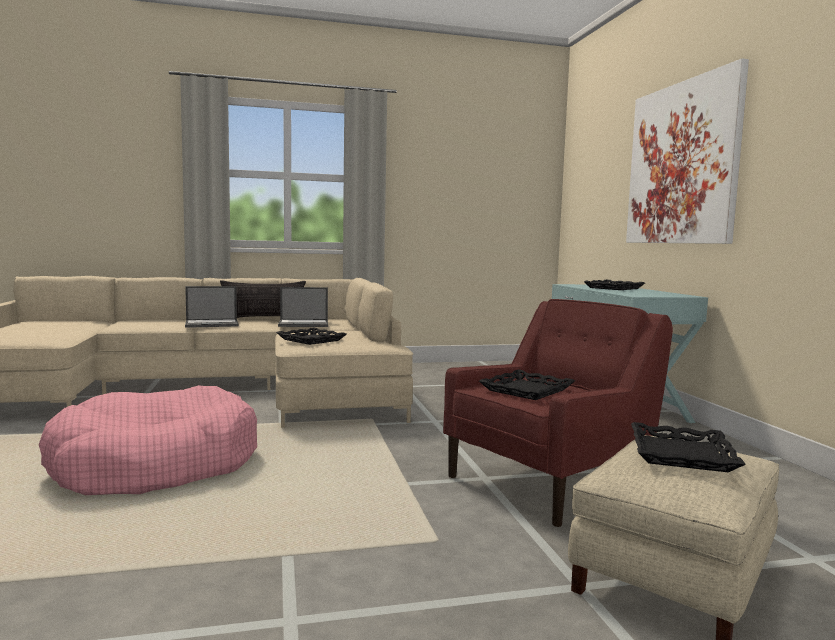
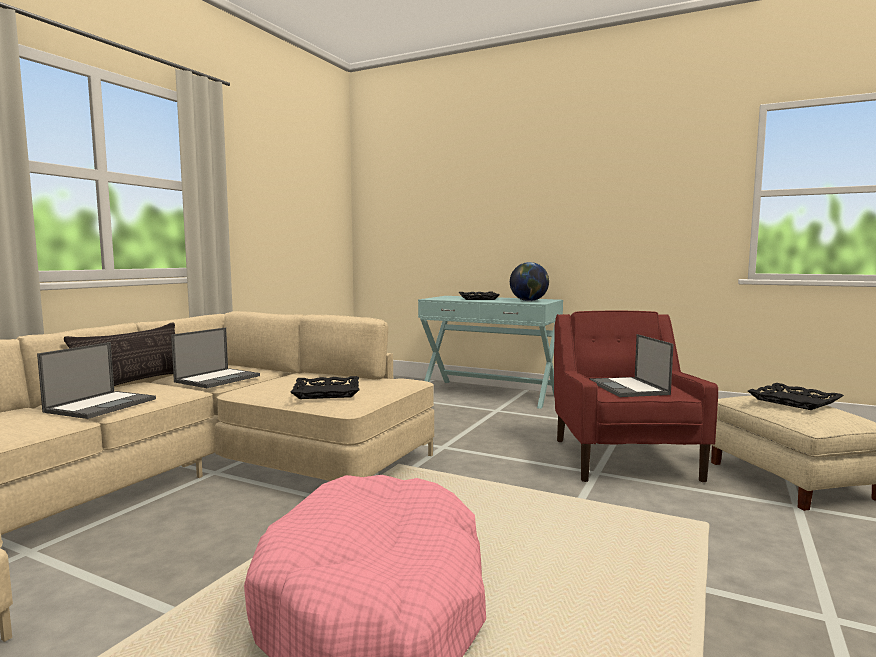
camera: 50 degrees left, 0 degrees up
(527, 390) = (629, 388): black tray -> laptop
(645, 294) = (529, 301): none -> globe
(682, 163) = (522, 197): picture -> none

